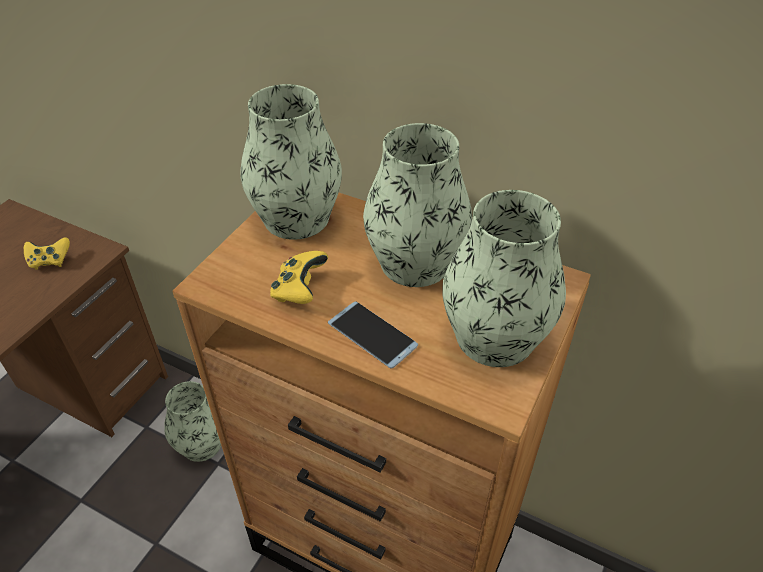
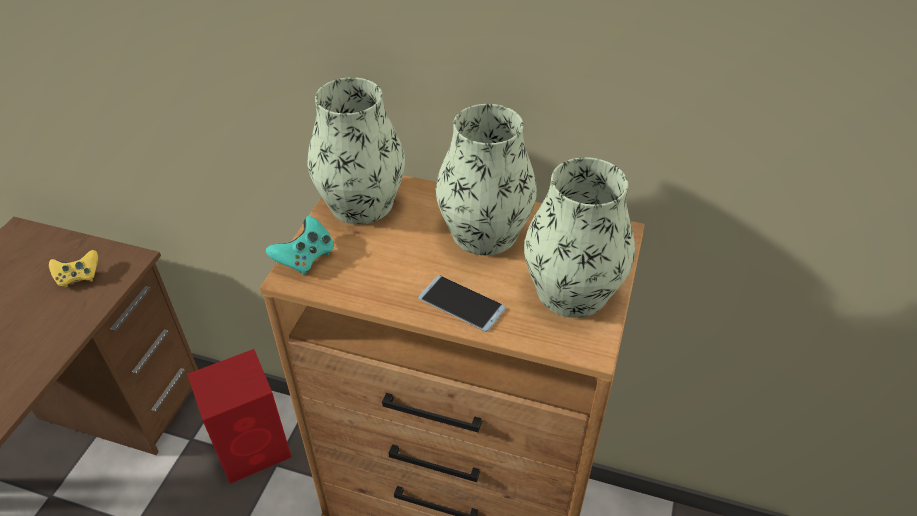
camera: 10 degrees left, 0 degrees up
(202, 444) = (255, 447): vase -> red speaker
(225, 267) = (305, 258): none -> turquoise game controller
(299, 290) = (383, 271): yellow game controller -> none

